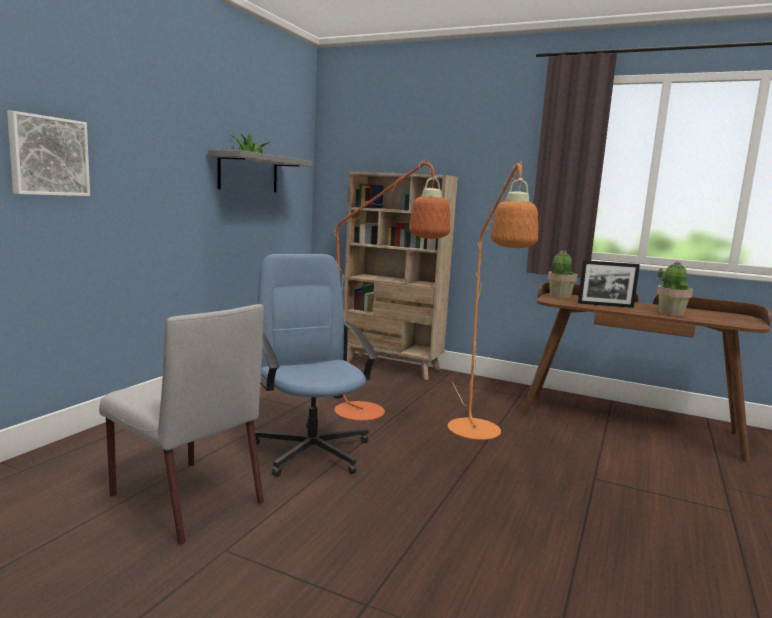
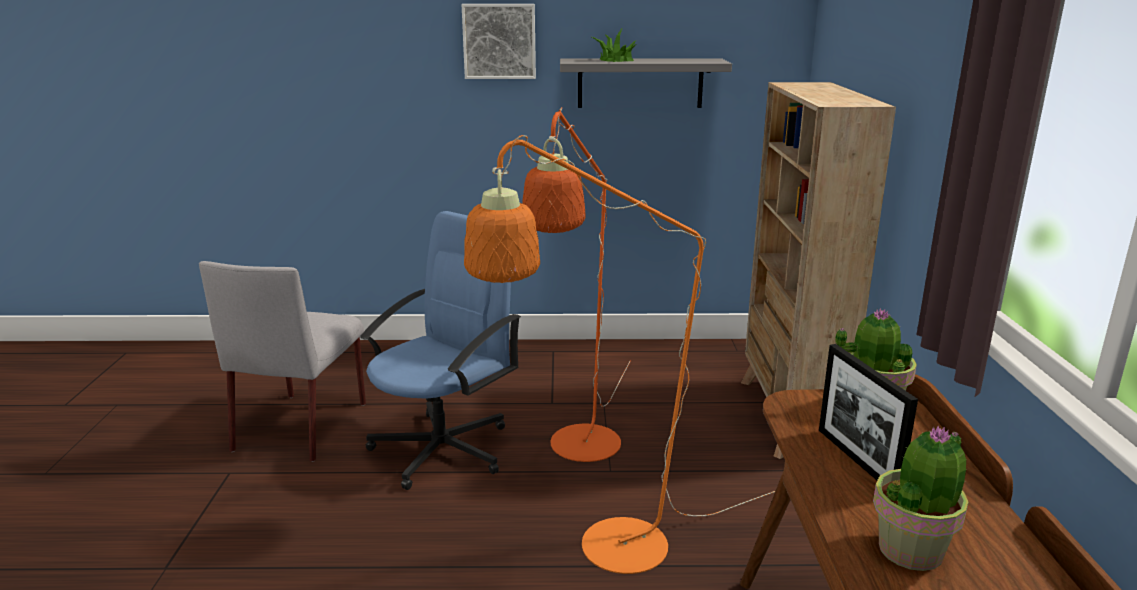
camera: 65 degrees right, 10 degrees up
(48, 156) = (351, 85): picture -> picture (499, 41)

